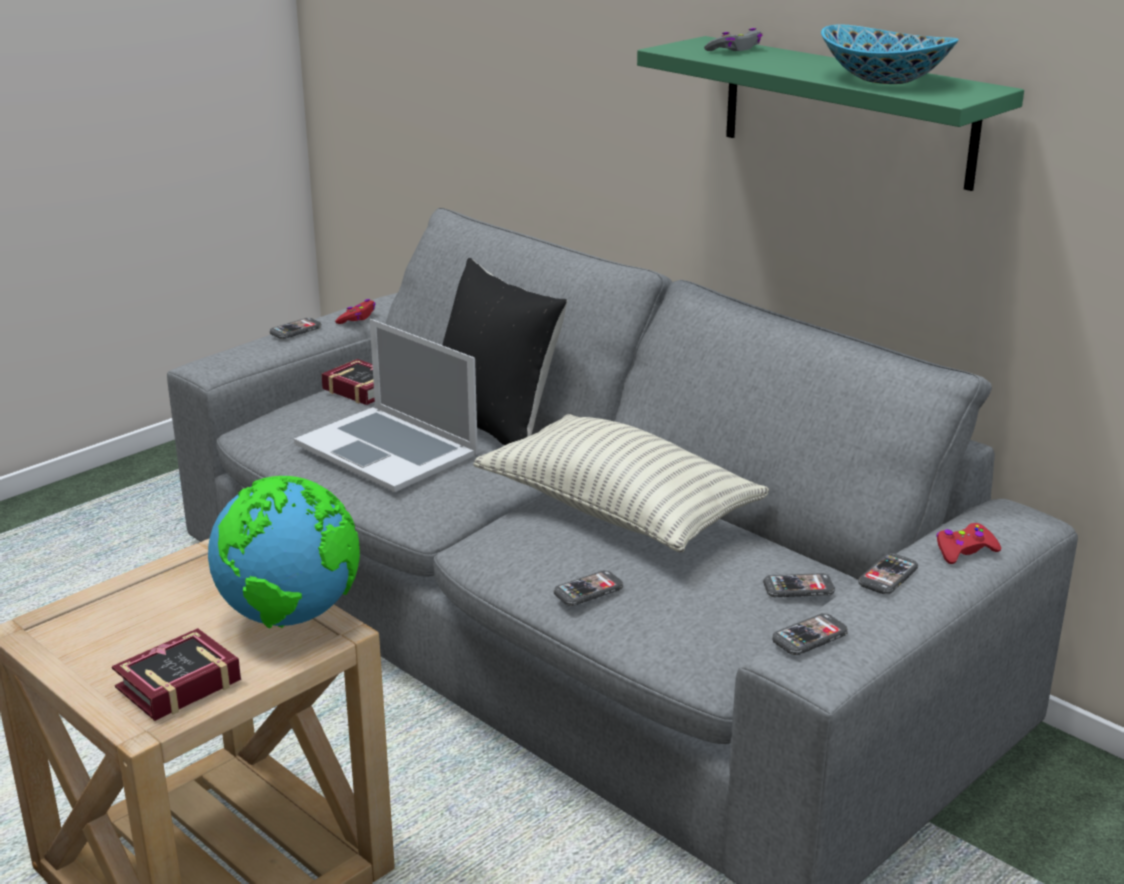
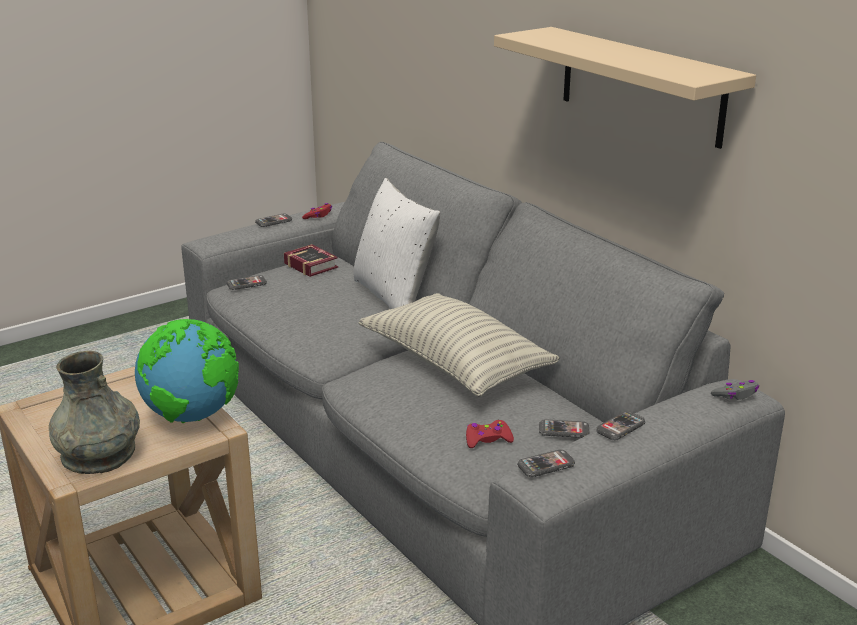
camera: 10 degrees right, 0 degrees up
(172, 685) = (99, 454): book -> grey vase
(387, 448) = (312, 308): laptop -> none
(496, 424) = (395, 296): black pillow -> white pillow
(588, 590) = (413, 418): phone -> phone (246, 284)
(735, 50) = (564, 37): grey game controller -> grey game controller (736, 395)
(847, 111) = (640, 85): green shelf -> beige shelf
(884, 79) = (655, 63): bowl -> none
(964, 551) = (685, 414): red game controller -> red game controller (487, 439)

